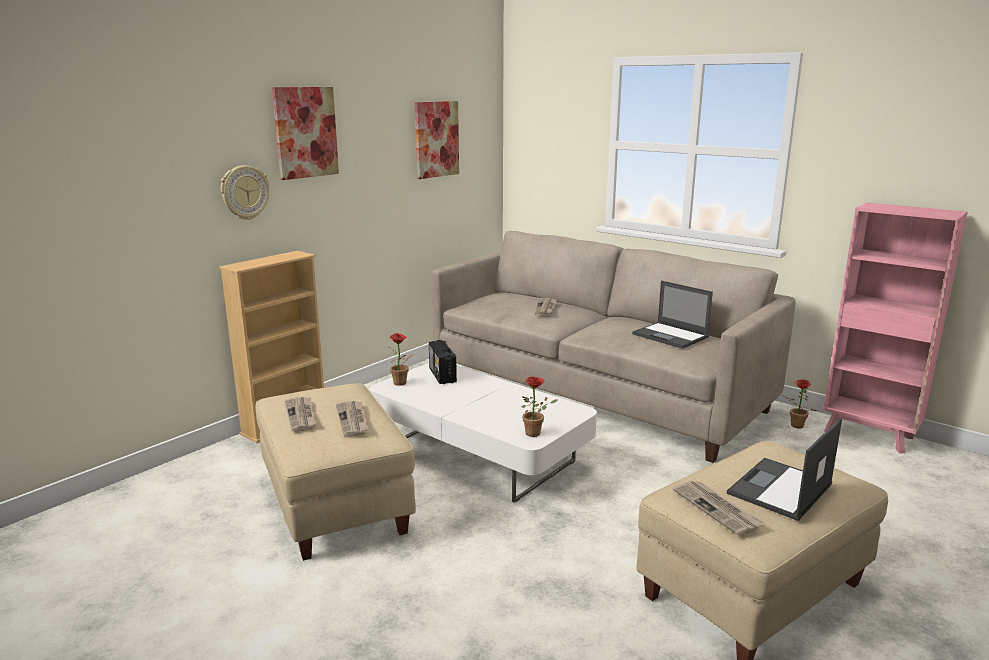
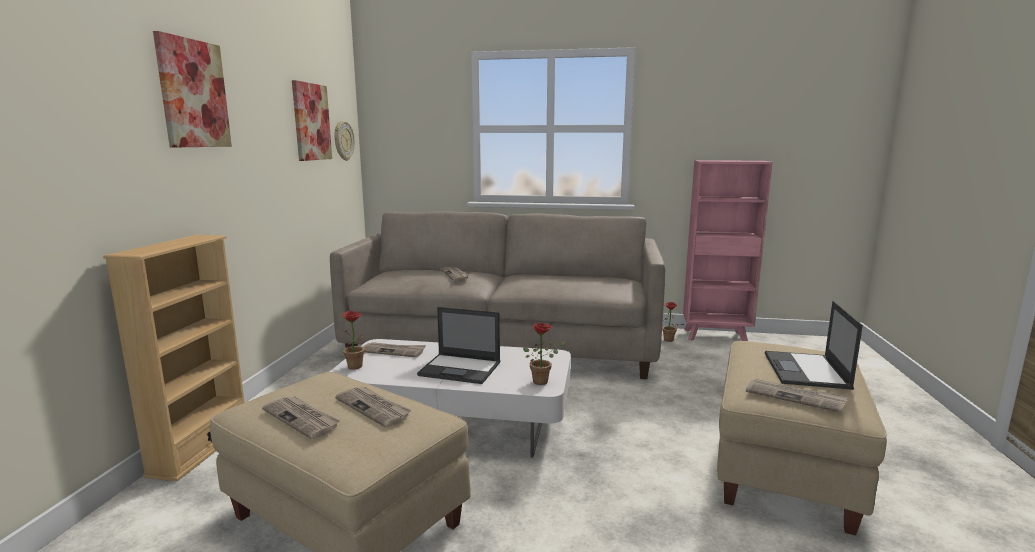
camera: 30 degrees left, 5 degrees down
(244, 192) = (129, 159): wall clock -> wall clock (343, 141)
(442, 376) = (393, 351): radio -> newspaper
(671, 336) = (582, 280): laptop -> laptop (461, 369)

